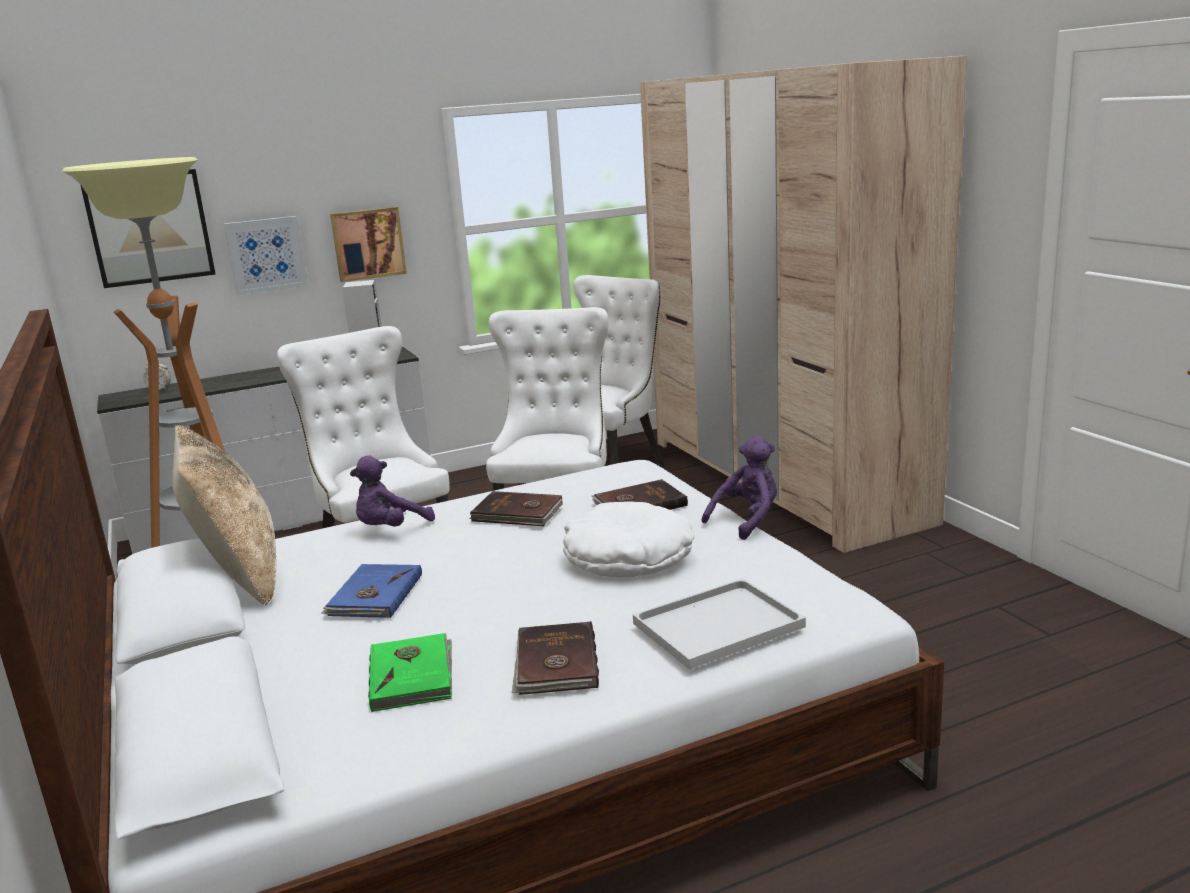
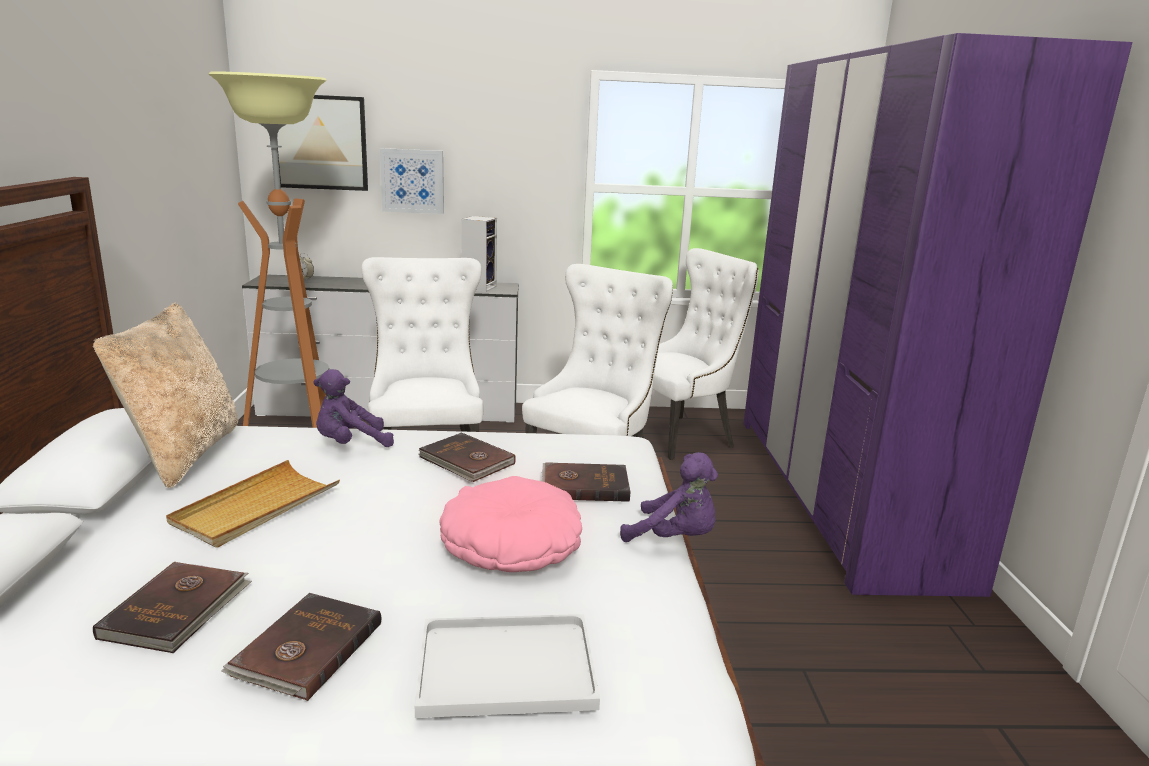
camera: 20 degrees right, 0 degrees up
(368, 243) = (502, 185): picture -> none
(374, 595) = (256, 507): blue book -> beige tray
(412, 675) = (177, 610): green book -> brown book
(626, 559) = (509, 544): white pillow -> pink pillow
(747, 520) = (675, 538): purple plush toy -> purple plush toy turned 45 degrees clockwise
(782, 479) = (840, 492): beige wardrobe -> purple wardrobe

